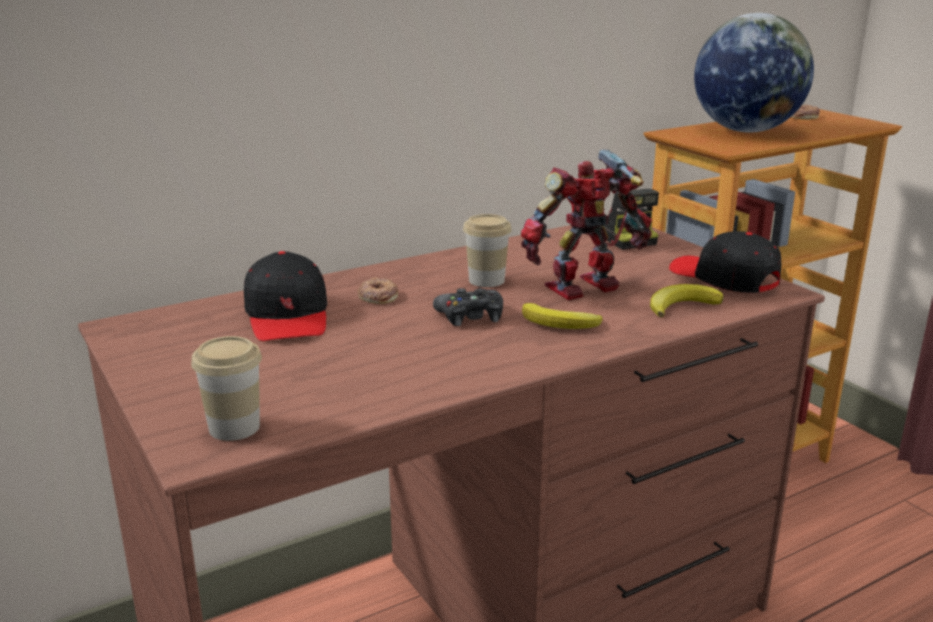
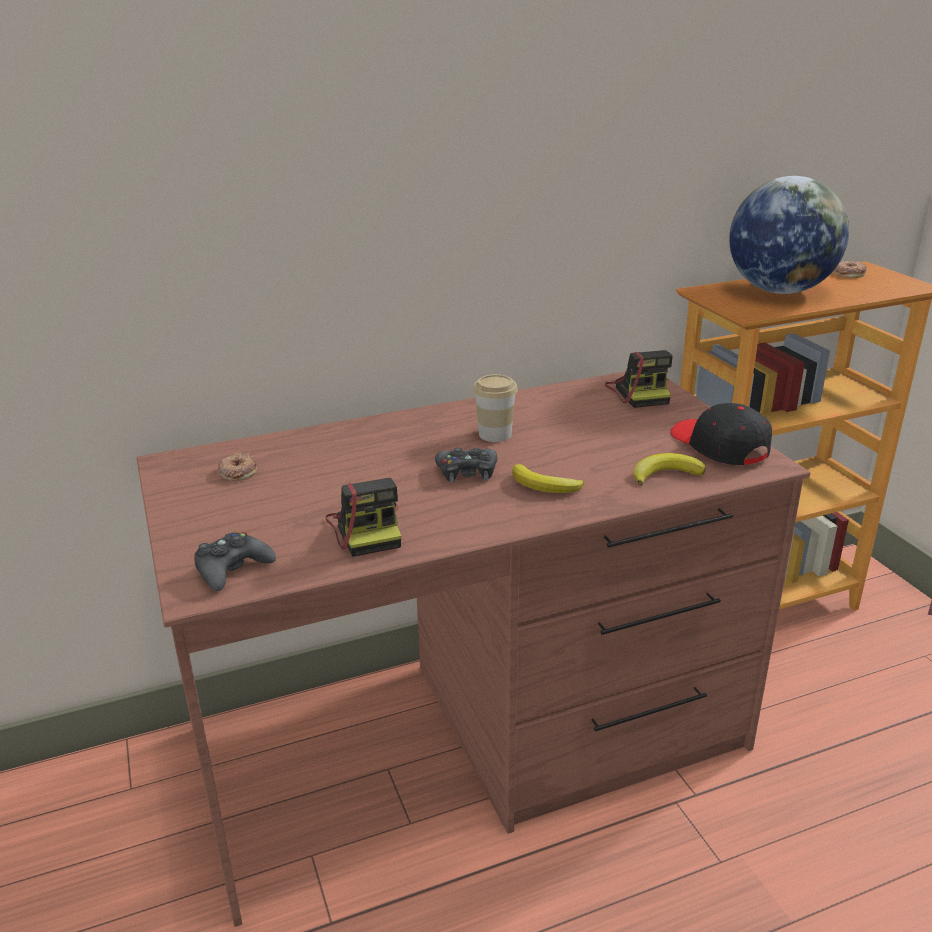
camera: 10 degrees right, 5 degrees up
(234, 427) = (232, 569): cup -> black game controller
(288, 316) = (309, 461): black cap -> none
(378, 296) = (392, 445): donut -> donut (237, 471)
(380, 376) = (367, 529): none -> camera
(585, 289) = (582, 450): toy robot -> none

